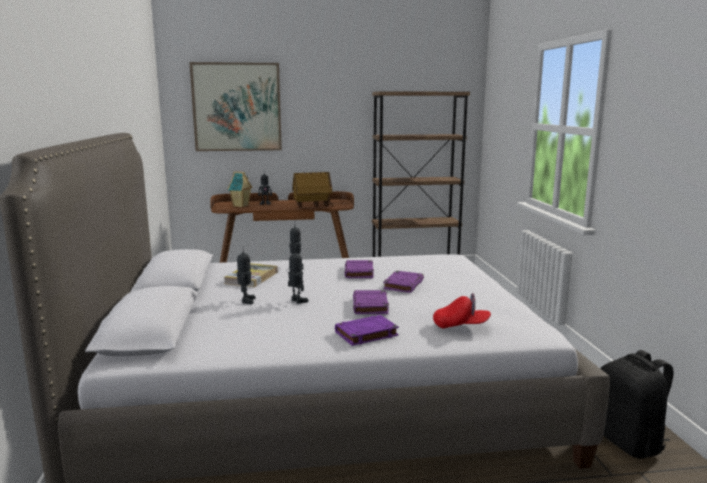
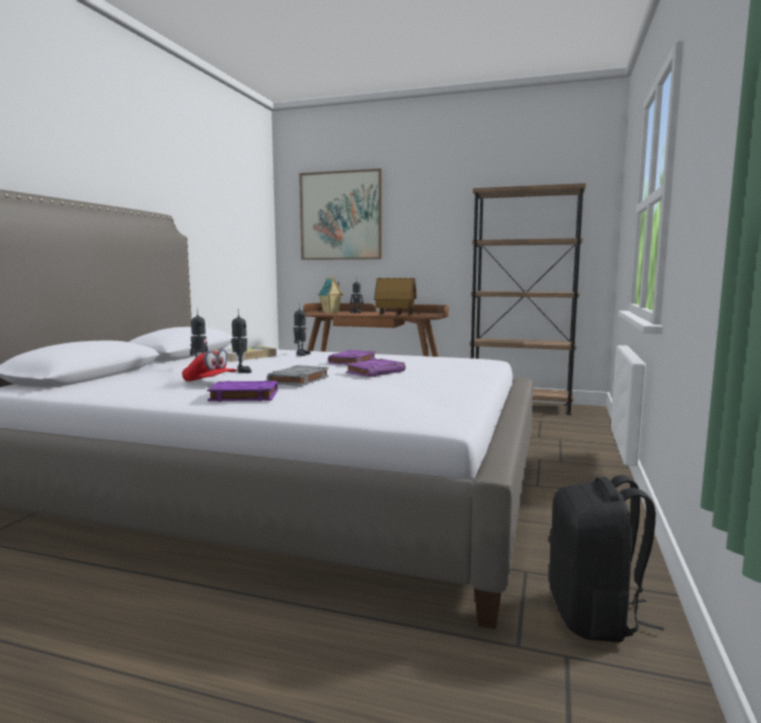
camera: 25 degrees right, 5 degrees down
(370, 306) = (299, 380): purple book -> grey book
(461, 326) = (353, 401): red cap -> red cap (210, 382)

